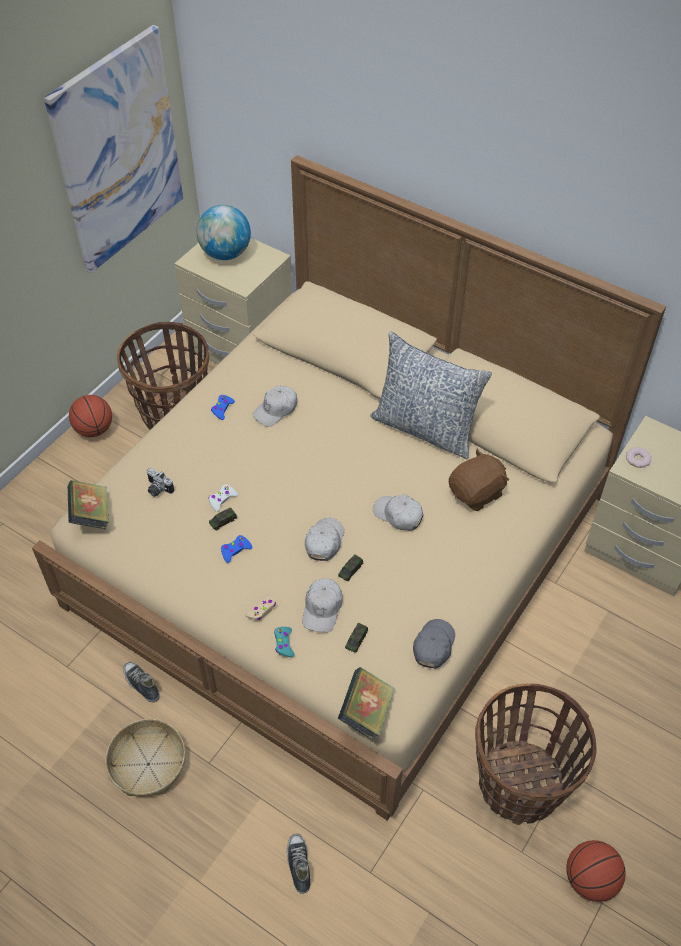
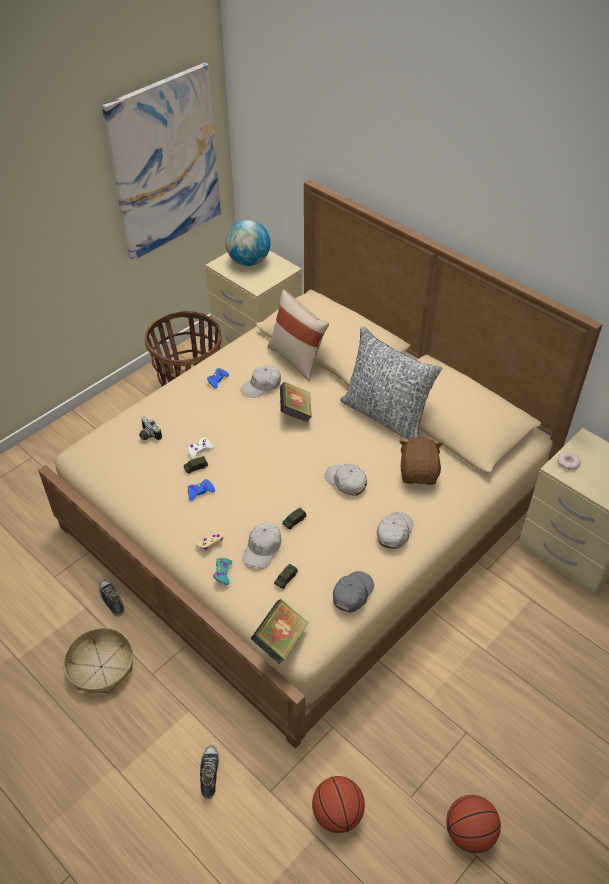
camera: 10 degrees right, 5 degrees down
(91, 515) = (89, 448): book -> book (295, 412)
(94, 429) = (123, 394): basketball -> basketball (337, 813)
(309, 371) = (297, 359): none -> beige pillow
(324, 542) = (277, 495): white cap -> white cap (394, 532)
(477, 493) = (419, 473): brown plush toy -> brown plush toy turned 60 degrees counterclockwise
(520, 784) = (421, 736): basket -> none

